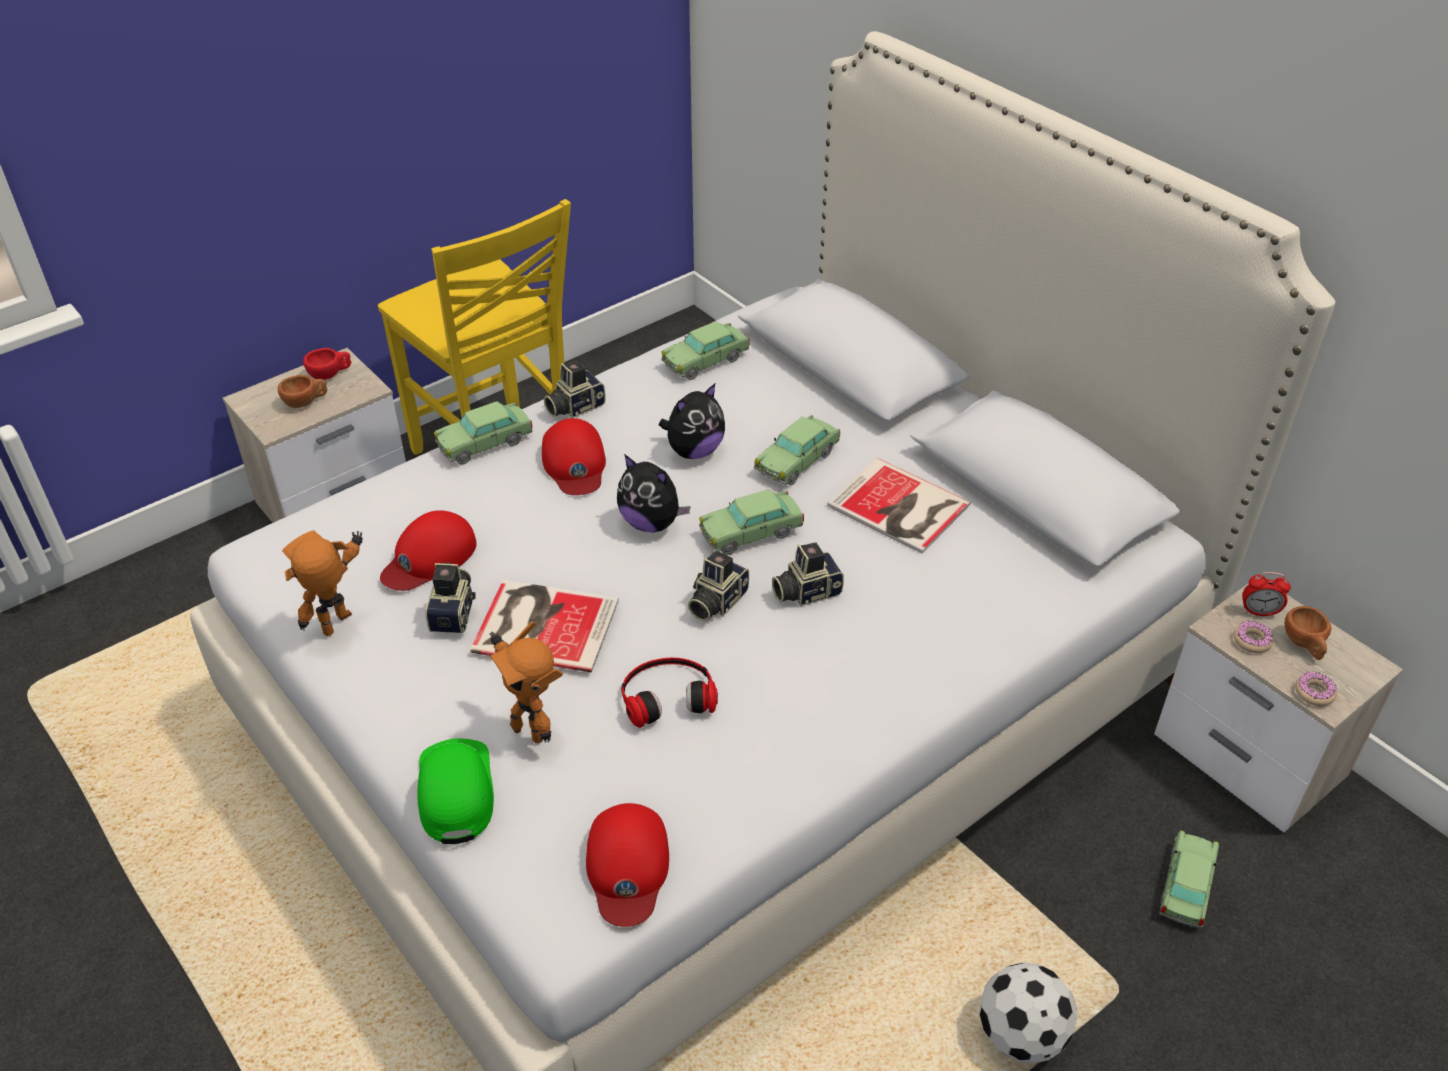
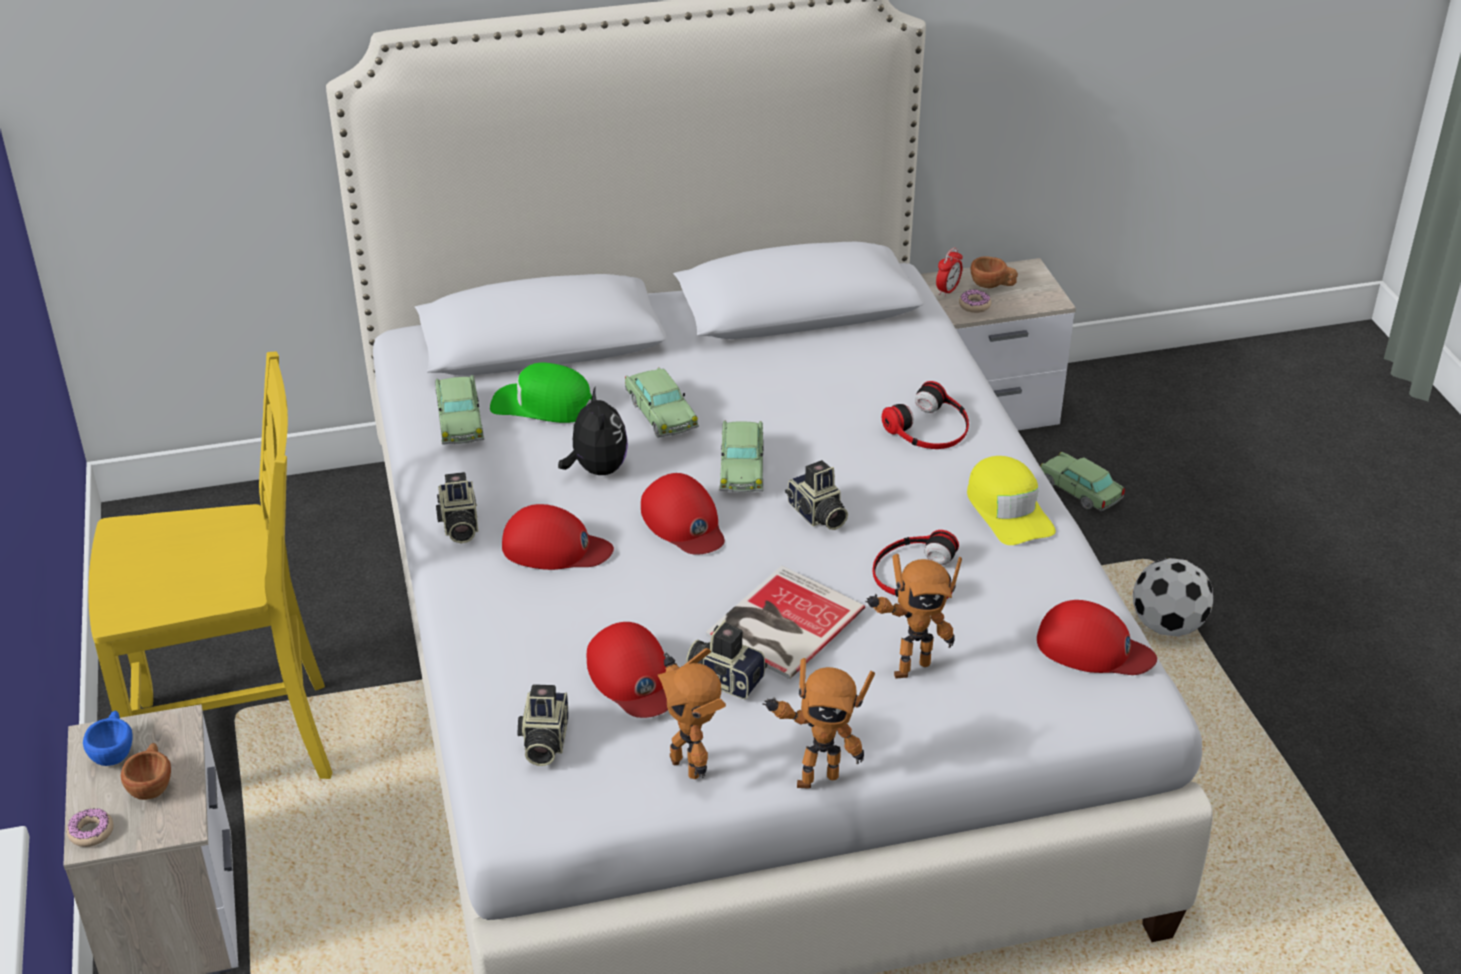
camera: 65 degrees left, 5 degrees down
(330, 374) = (114, 751): red cup -> blue cup
(357, 709) = (815, 777): none -> toy robot
(455, 791) = (959, 730): green cap -> green cap (542, 405)
(485, 443) = (467, 601): toy car -> none
(651, 523) = (684, 522): plush toy -> red cap
(805, 591) = (837, 462): camera -> camera (543, 741)
(814, 738) = (1008, 510): none -> yellow cap
(900, 508) = (768, 380): book -> none
(910, 640) = (930, 428): none -> headphones
(1314, 693) = (1040, 301): donut -> donut (91, 832)

